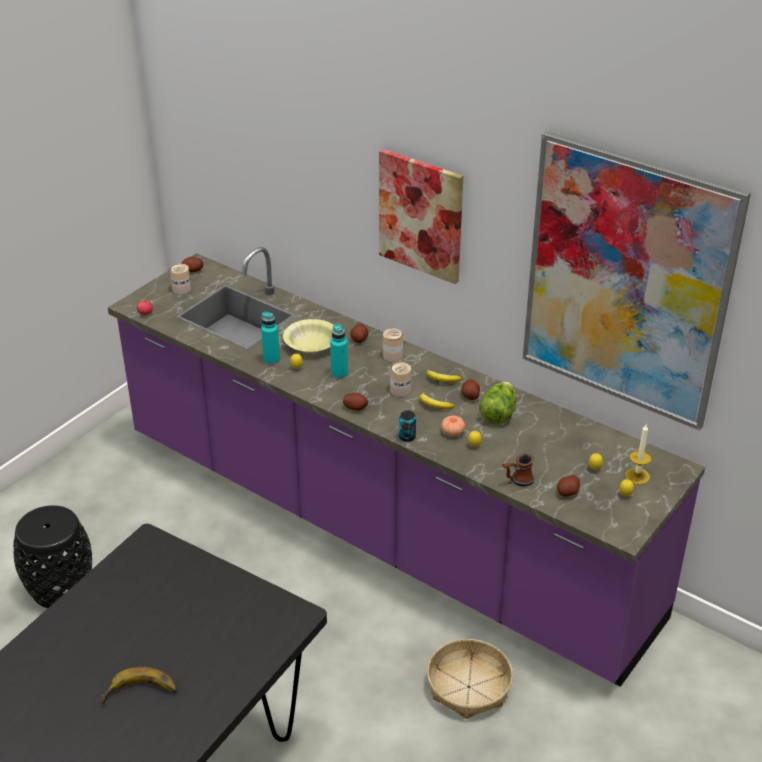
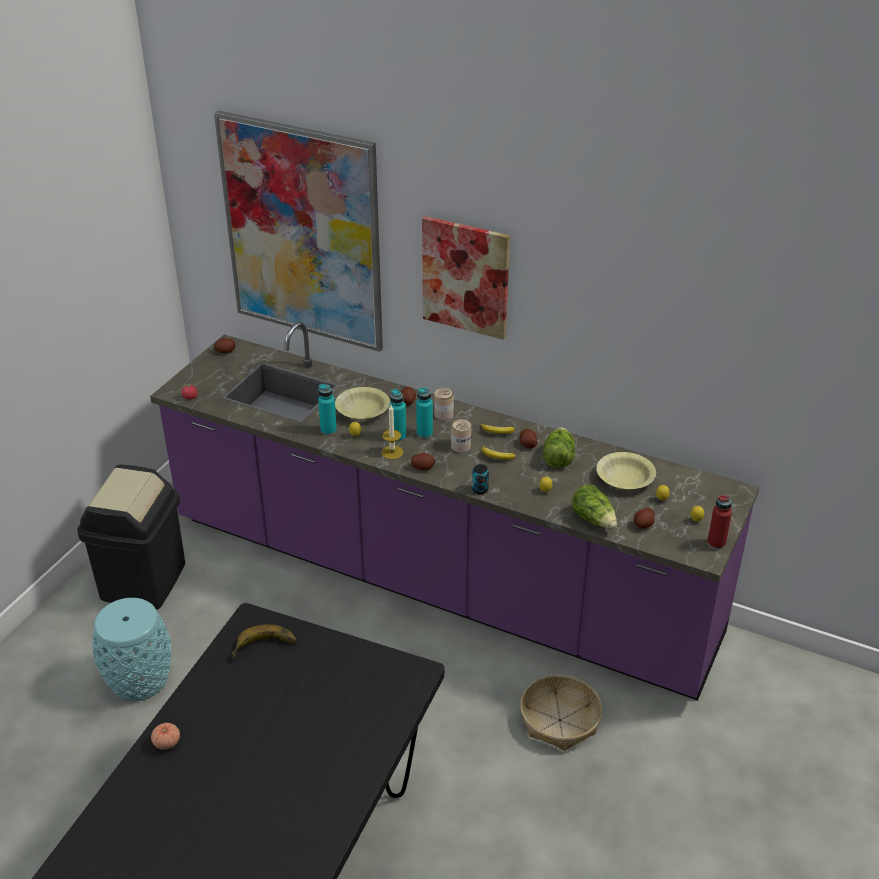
camera: 10 degrees left, 0 degrees up
(60, 588) = (139, 680): black stool -> turquoise stool
(88, 492) = (142, 581): none -> black trash can
(140, 695) = (286, 770): banana -> banana (265, 648)
(181, 289) = (219, 371): can -> none
(367, 373) = (424, 433): none -> turquoise bottle
(452, 432) = (521, 481): tomato -> tomato (166, 742)
(517, 481) = (594, 519): mug -> lettuce
(562, 442) = (625, 478): none -> yellow bowl
(626, 282) = (678, 322): picture -> picture (302, 233)
(637, 476) = (701, 502): candle -> candle (392, 452)
(640, 521) = (716, 543): none -> red bottle

